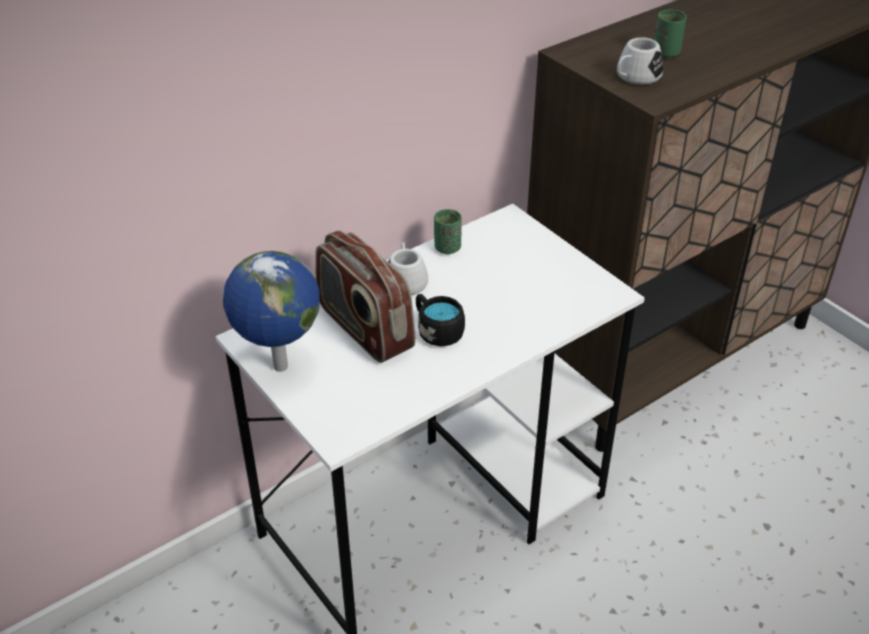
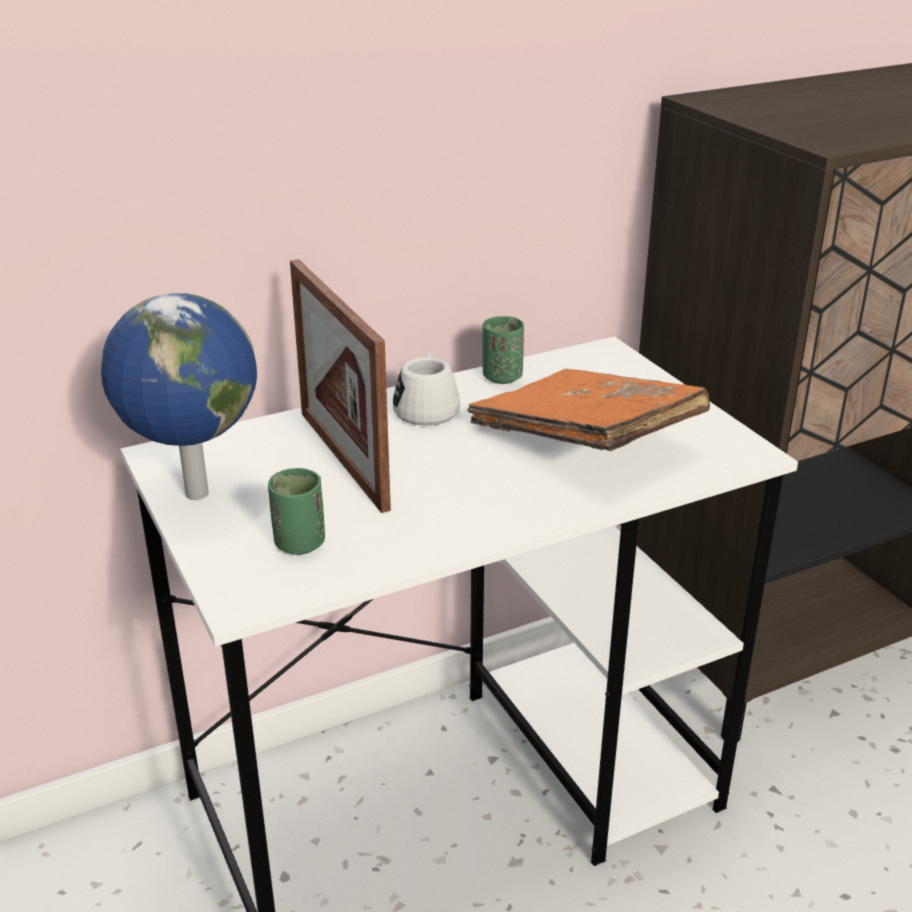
camera: 10 degrees right, 10 degrees down
(364, 328) = (343, 459): radio -> picture frame
(436, 331) = (453, 473): black mug -> none
(512, 296) = (584, 440): none -> orange book
(634, 77) = (803, 123): white mug -> none
(666, 53) = (858, 105): green cup -> green cup (299, 543)

